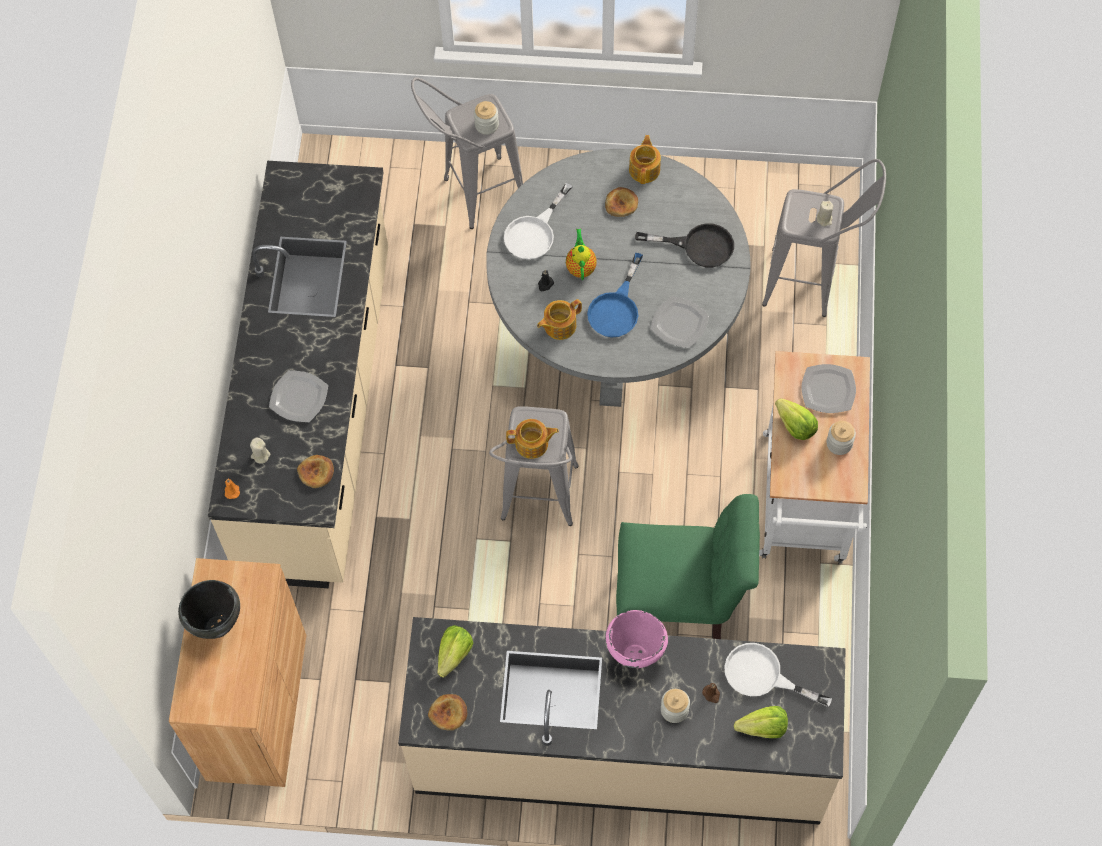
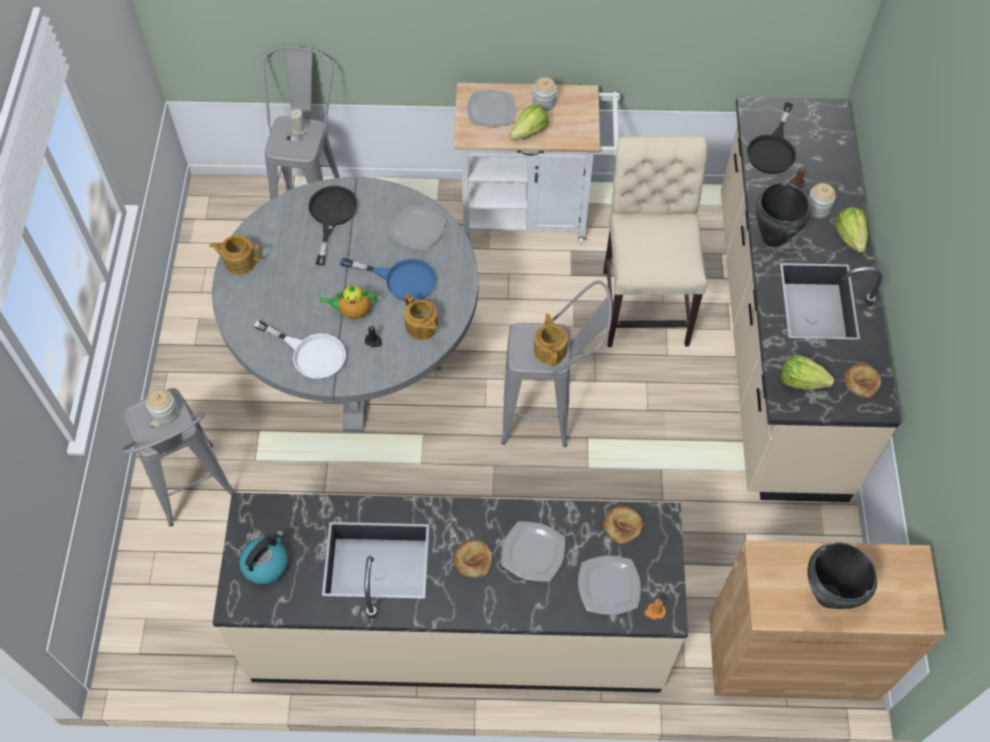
camera: 95 degrees left, 5 degrees down
(260, 455) = (608, 585): beige candle -> plate
(313, 195) = (266, 563): none -> kettle
(621, 203) = (279, 280): bread -> bread (473, 560)
(634, 655) = (772, 239): pink cooking pot -> black cooking pot
(679, 616) = (645, 301): green chair -> beige chair
(762, 676) = (773, 149): white frying pan -> black frying pan
(763, 728) = (819, 148): lettuce -> lettuce (850, 237)

